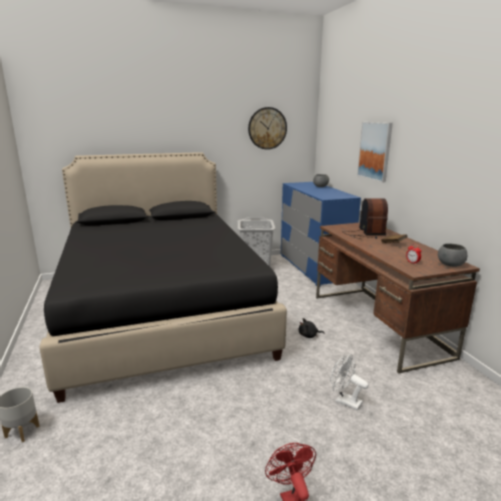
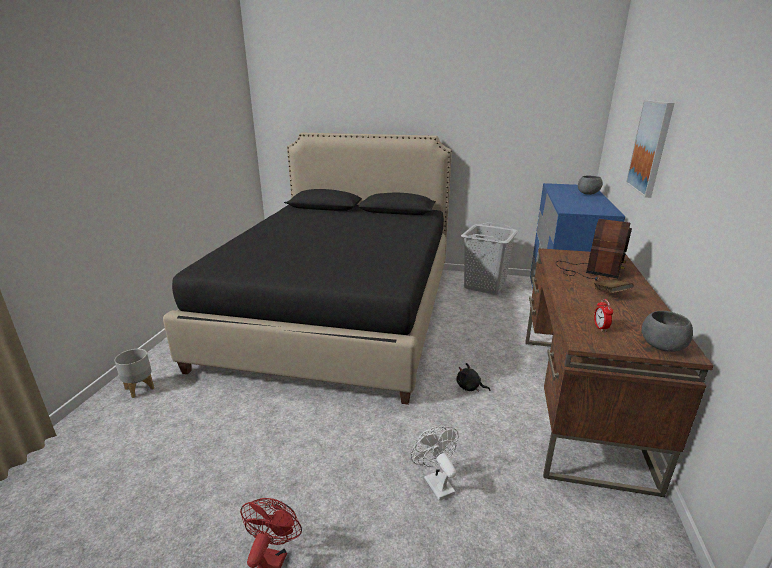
camera: 30 degrees right, 5 degrees up
(267, 128) = (530, 107): wall clock -> none

